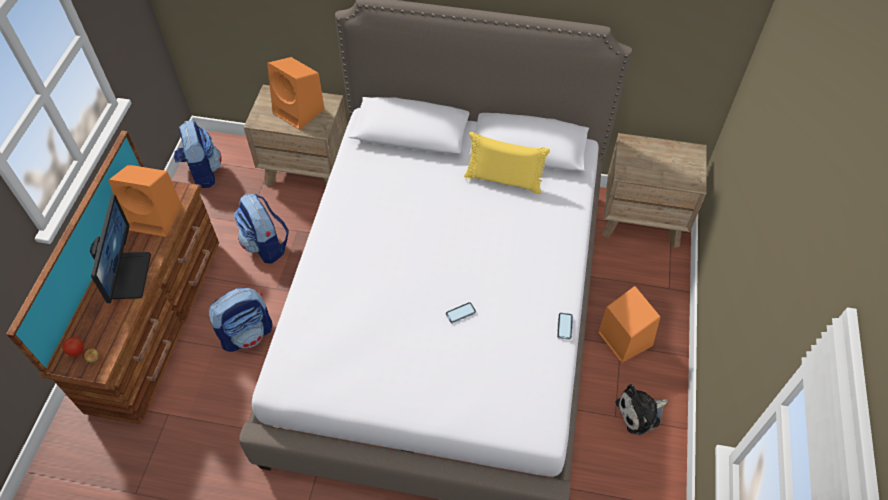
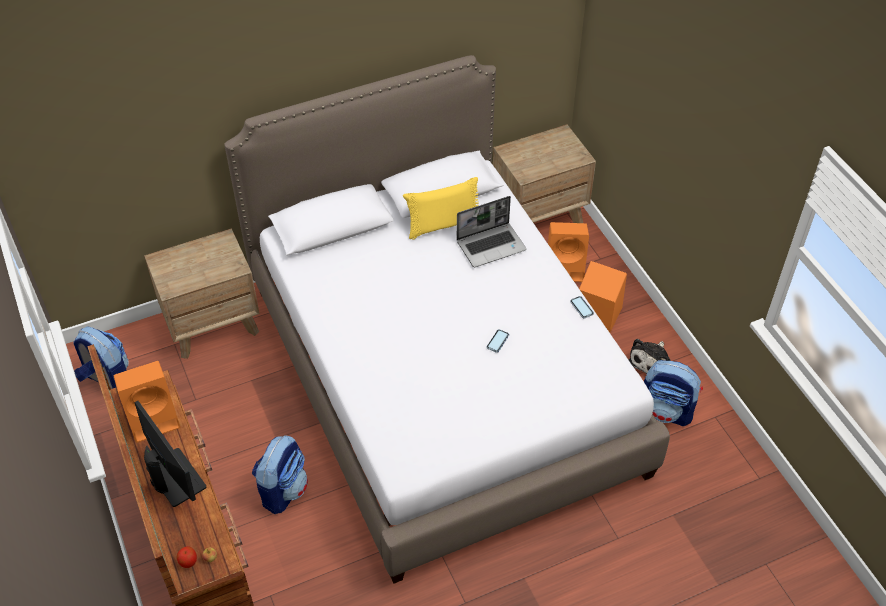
camera: 35 degrees left, 5 degrees down
(266, 245) = (233, 408): backpack -> backpack (666, 411)
(300, 111) = (204, 261): orange speaker -> orange speaker (566, 267)
(531, 221) = (491, 245): none -> laptop

